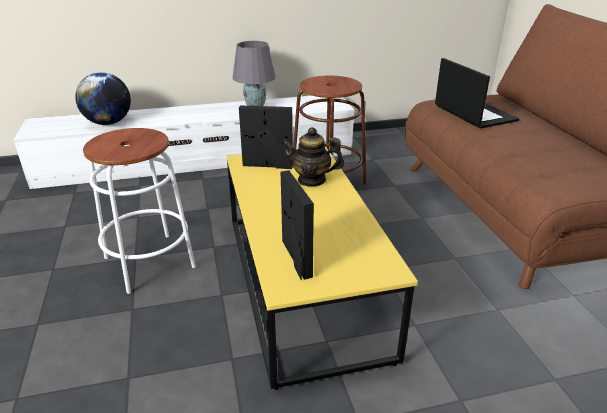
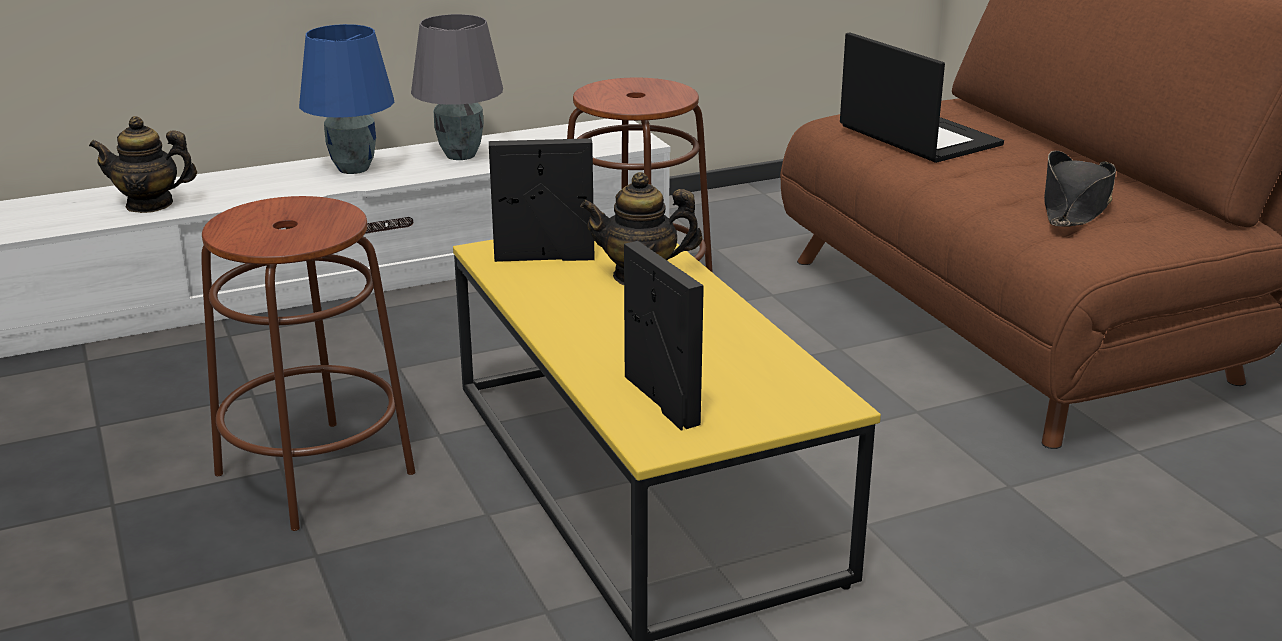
camera: 10 degrees left, 5 degrees down
(108, 123) = (150, 204): globe -> teapot
(149, 262) = (314, 473): white stool -> brown stool
(204, 111) = (352, 168): none -> blue table lamp
(553, 159) = (1075, 207): none -> black hat

